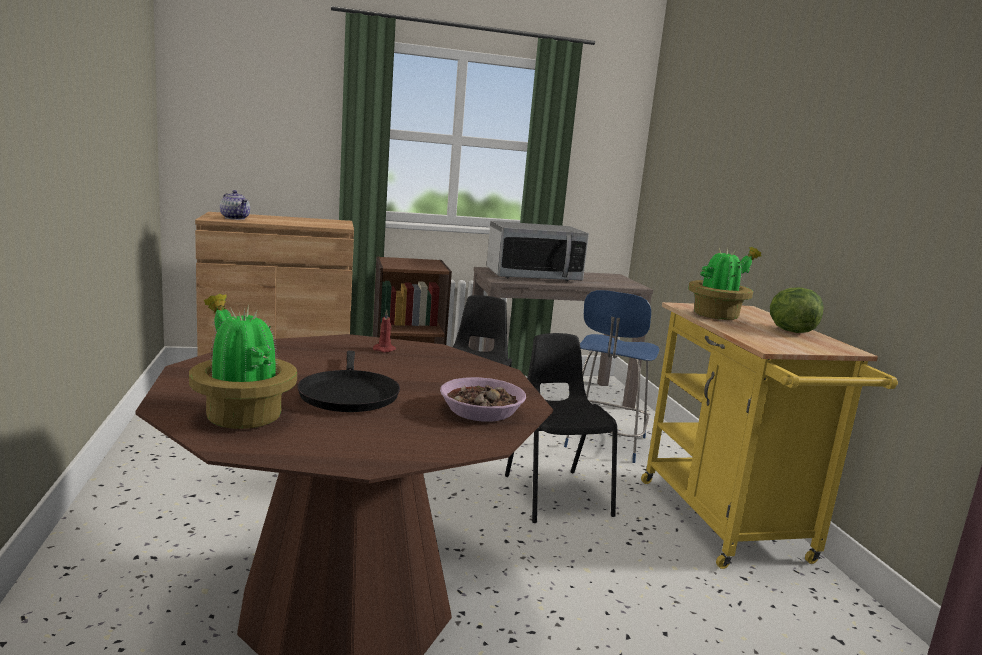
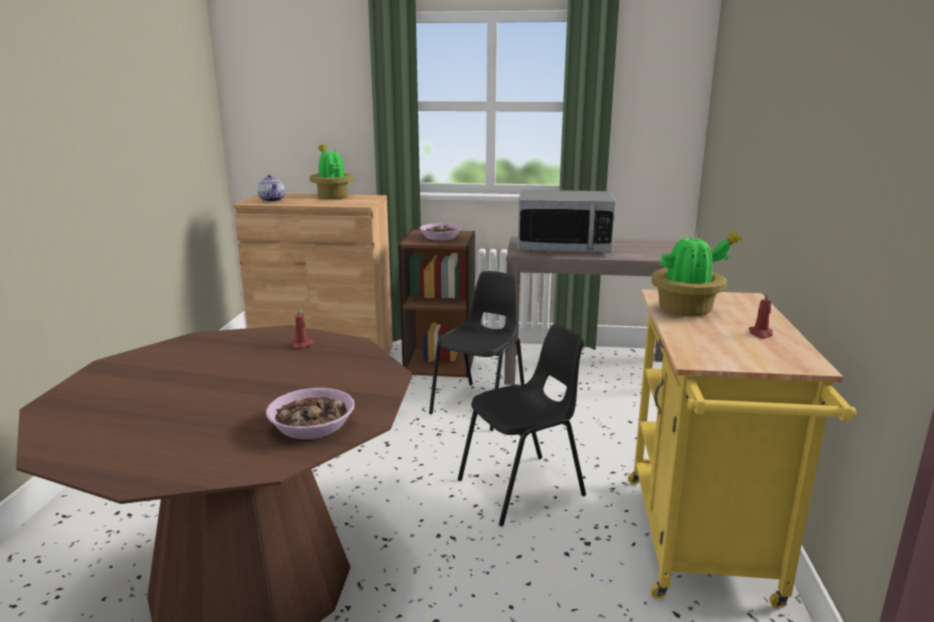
camera: 20 degrees right, 5 degrees up
(242, 416) = (93, 420): potted plant -> potted plant (332, 197)
(348, 394) = (209, 398): black frying pan -> none
(416, 264) = (441, 237): none -> bowl
(556, 495) = (523, 488): black chair -> black chair turned 60 degrees clockwise
(604, 443) = (616, 432): blue stool -> none
(790, 331) = (760, 334): lettuce -> red candle

